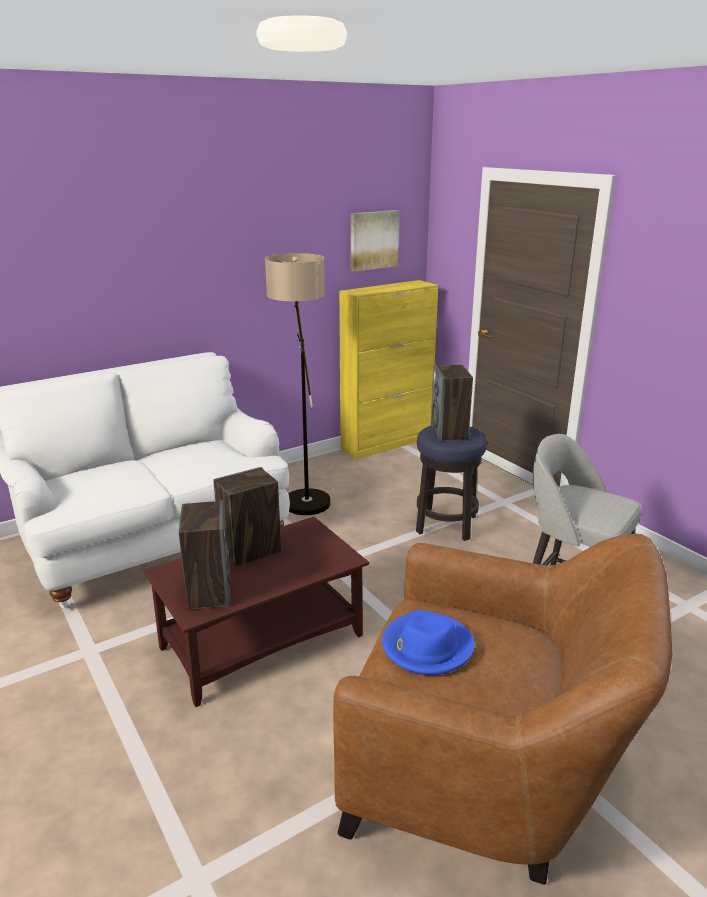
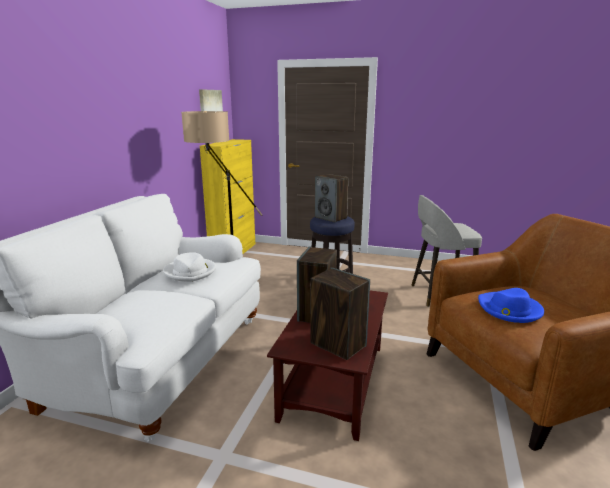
camera: 40 degrees left, 5 degrees down
(189, 456) = (190, 272): none -> white hat

